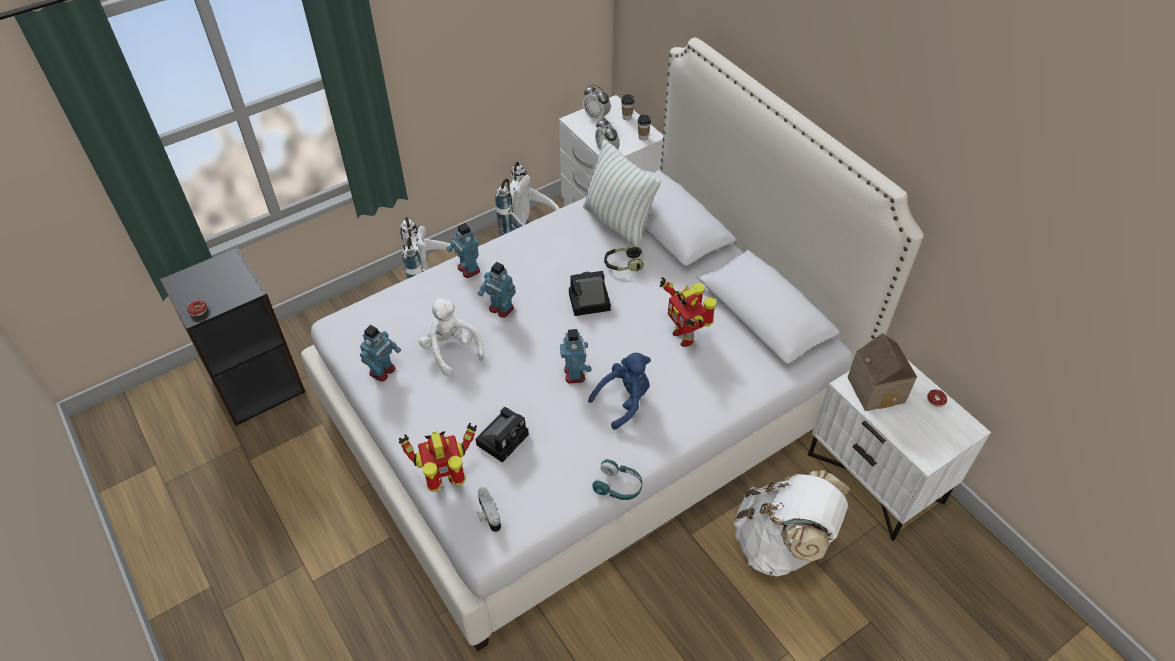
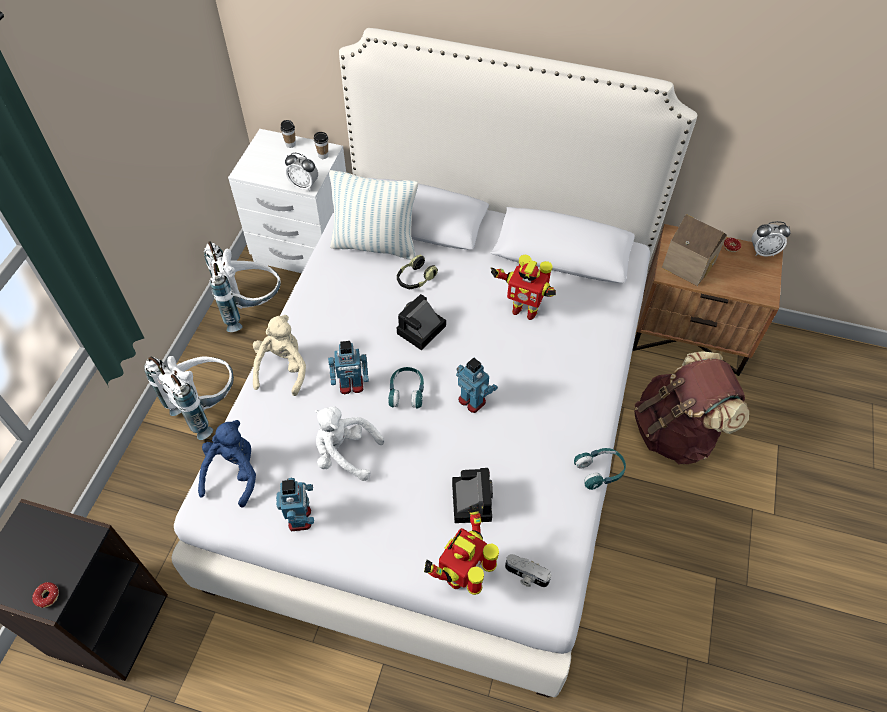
camera: 40 degrees left, 5 degrees up
(468, 269) = (283, 368): toy robot -> beige plush toy
(533, 337) = (406, 392): none -> turquoise headphones
(596, 117) = (262, 158): alarm clock -> alarm clock (763, 252)
(624, 401) = (533, 396): blue plush toy -> blue plush toy (234, 473)
(781, 544) = (675, 431): white backpack -> brown backpack
(876, 477) = (689, 336): white nightstand -> brown nightstand

